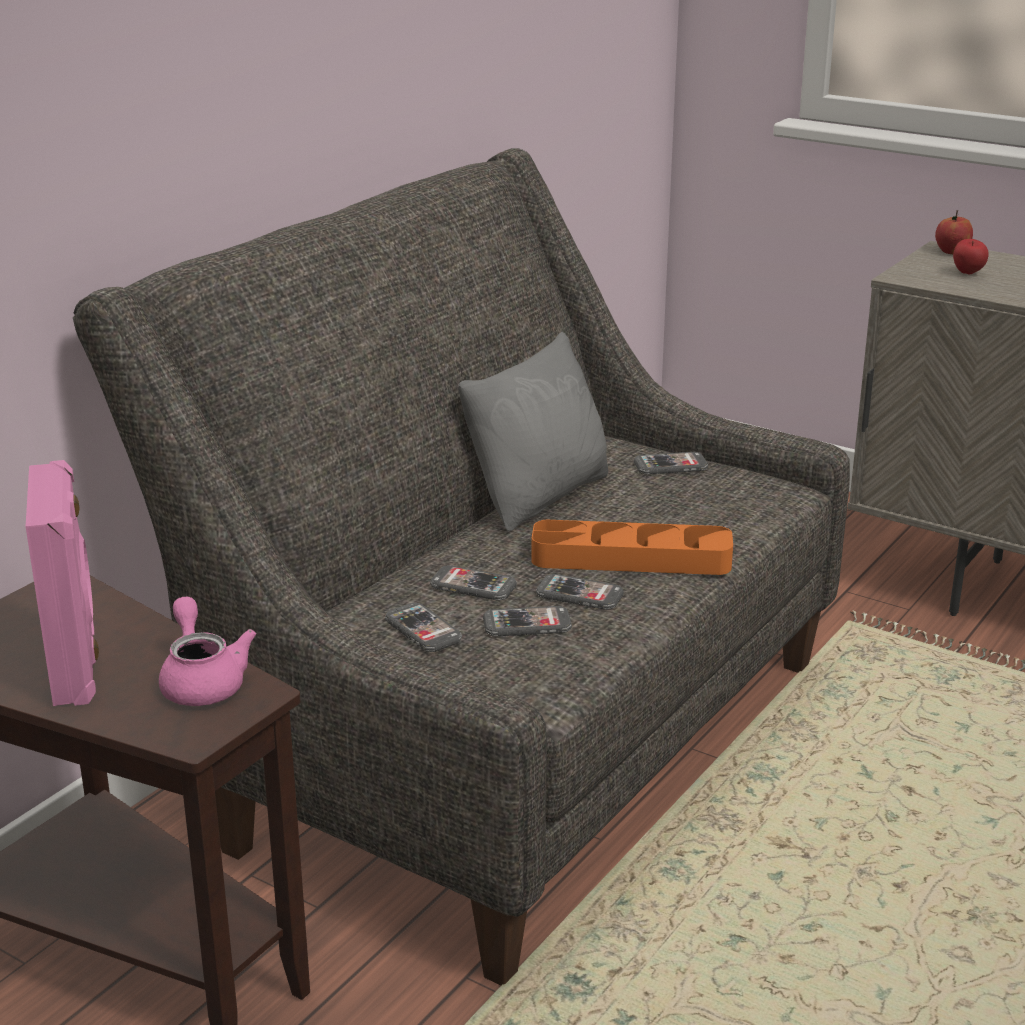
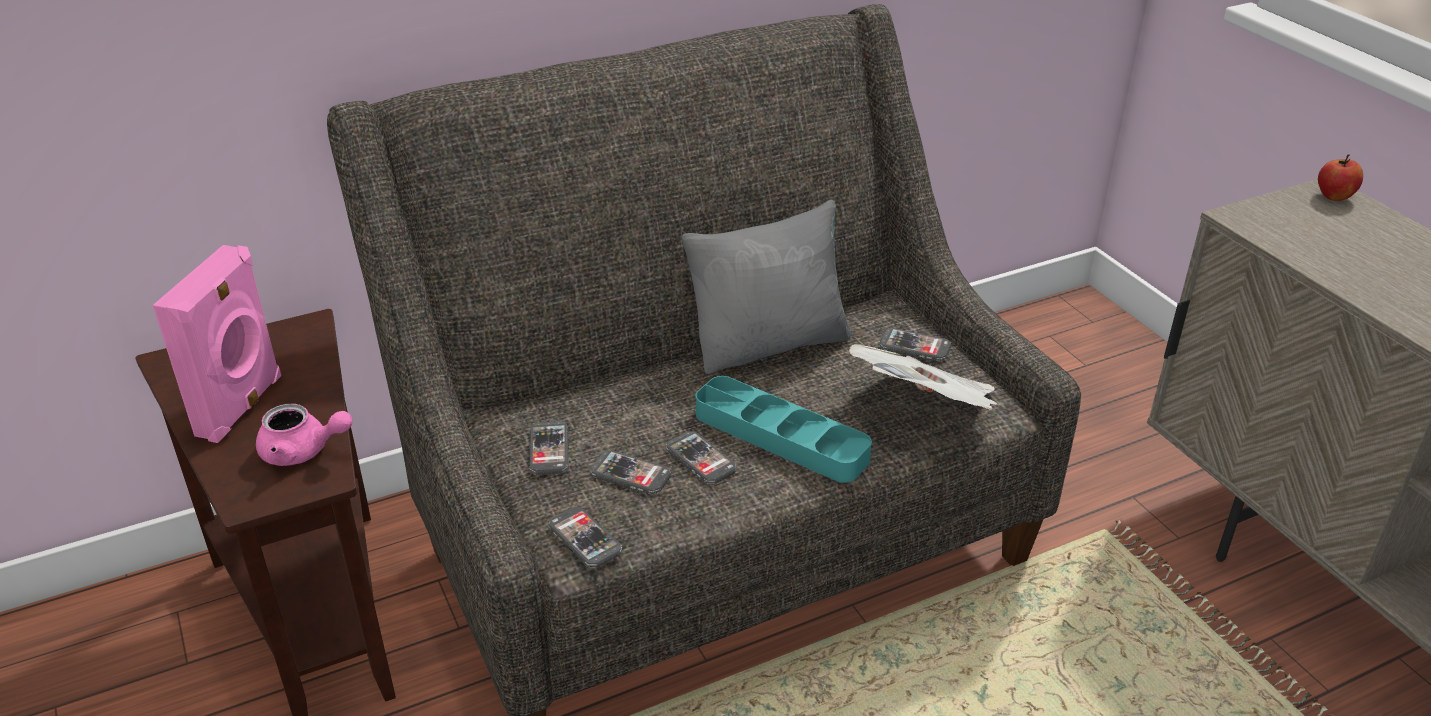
camera: 30 degrees right, 10 degrees up
(202, 681) = (303, 451): pink teapot -> pink teapot turned 90 degrees clockwise
(473, 586) = (628, 420): phone -> phone (585, 539)
(631, 558) = (780, 436): orange tray -> turquoise tray
(732, 505) = (926, 409): none -> newspaper
(968, 274) = (1318, 231): apple -> none

